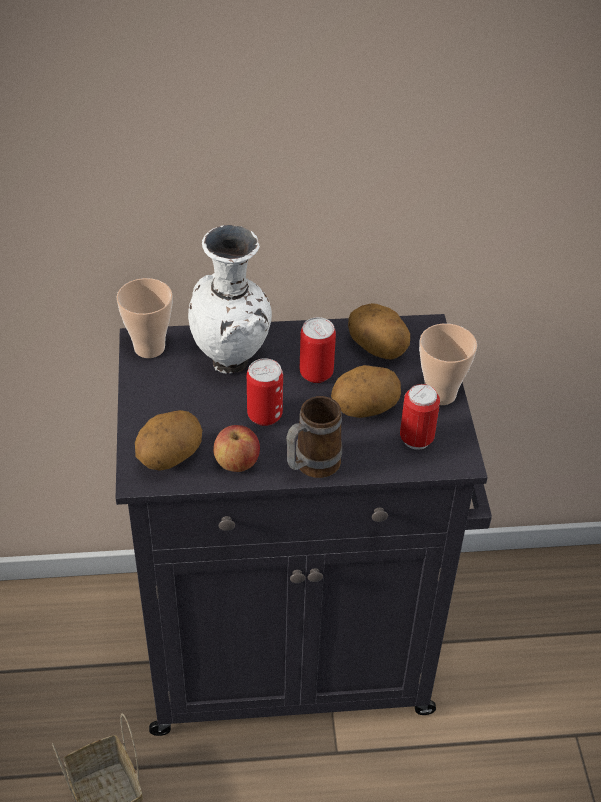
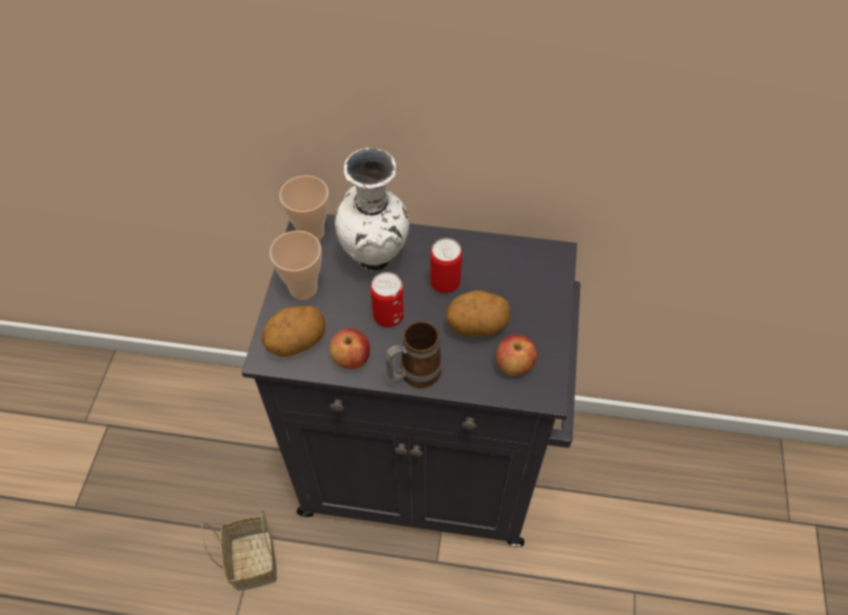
camera: 15 degrees right, 10 degrees up
(378, 348) = (506, 267): potato -> none
(416, 439) = (514, 365): can -> apple
(440, 394) = (549, 323): cup -> cup (303, 288)

